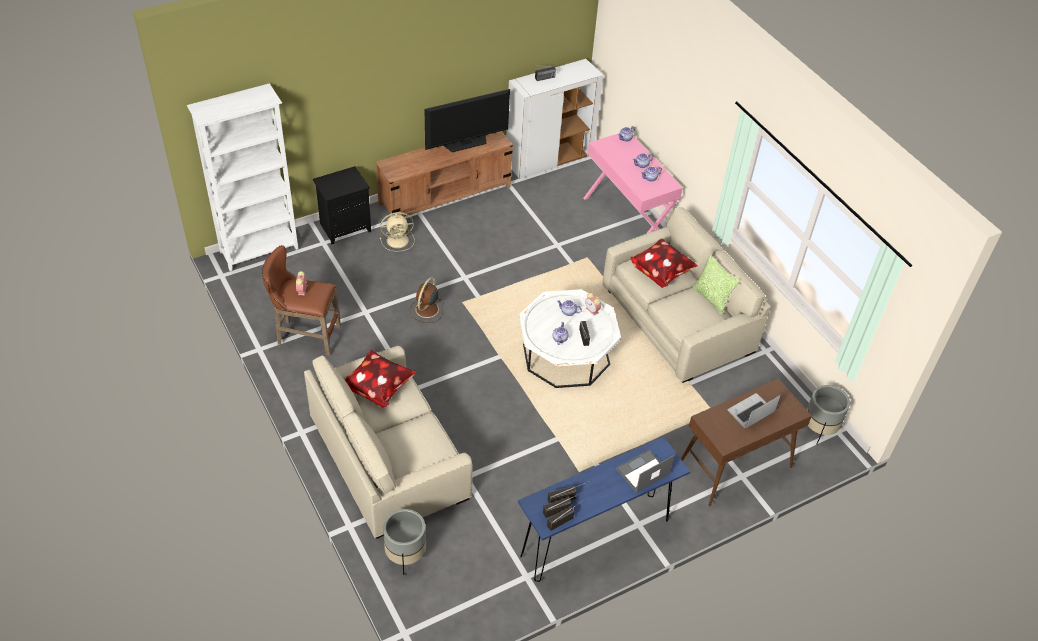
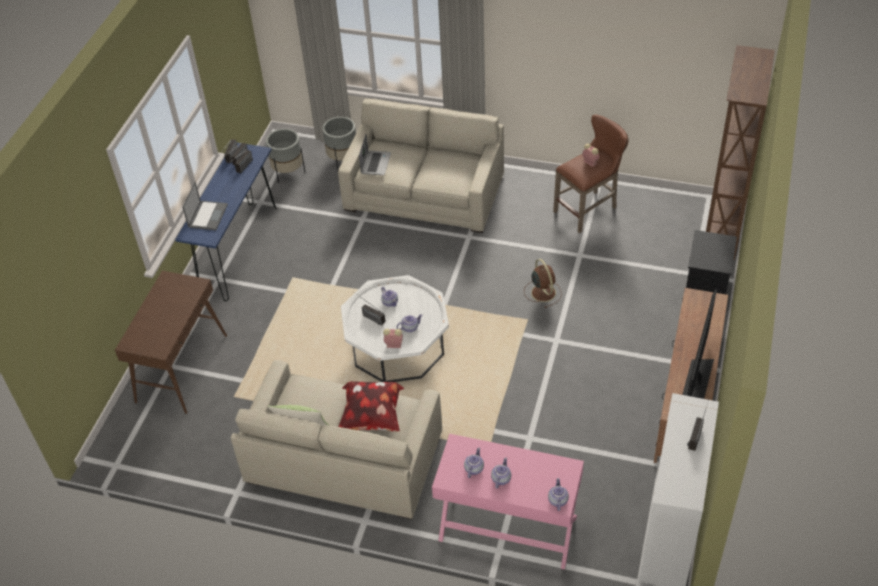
camera: 140 degrees right, 0 degrees up
(260, 251) = (721, 231): white bookcase -> brown bookcase
(378, 387) = (458, 170): pillow -> none
(398, 240) = (651, 325): beige fan -> none
(750, 412) = (166, 315): laptop -> laptop (375, 163)
(818, 429) = (134, 453): grey planter -> grey planter (288, 172)

